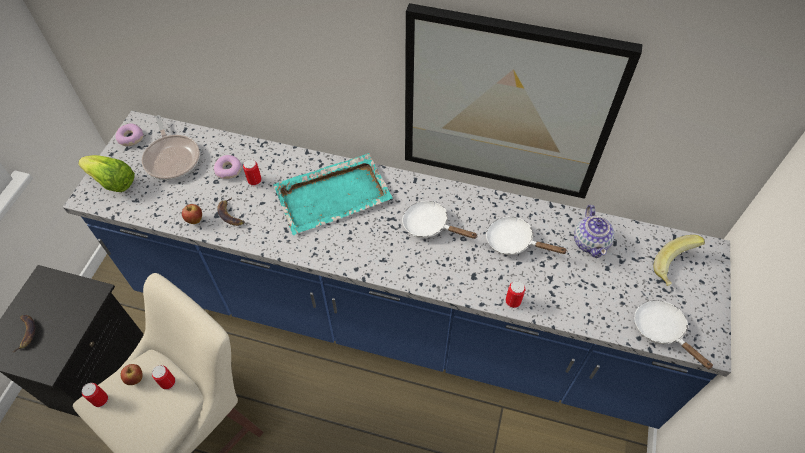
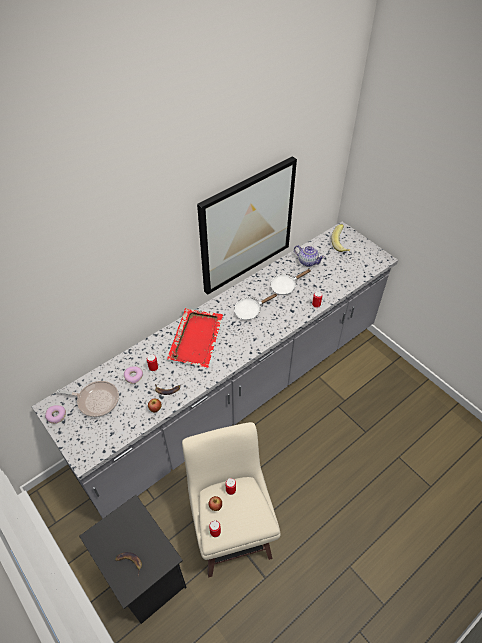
camera: 55 degrees left, 5 degrees down
(112, 182) = (84, 440): lettuce -> none
(334, 195) = (196, 338): turquoise tray -> red tray
(402, 322) = (241, 391): blue counter -> grey counter
(662, 331) = (366, 267): white frying pan -> none

